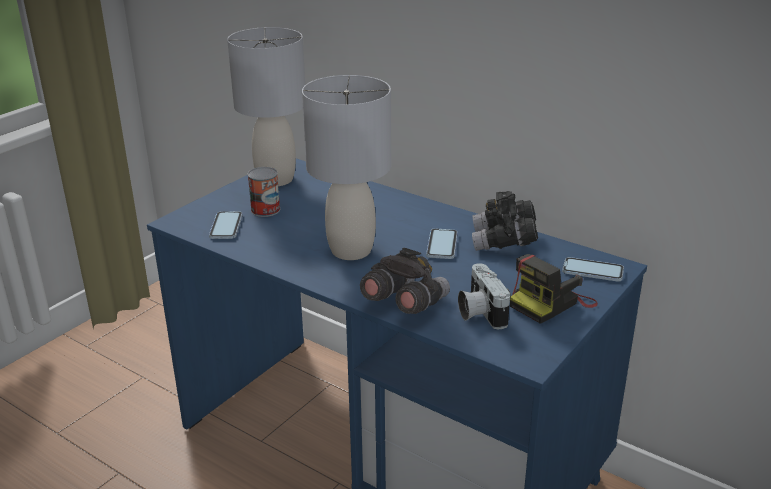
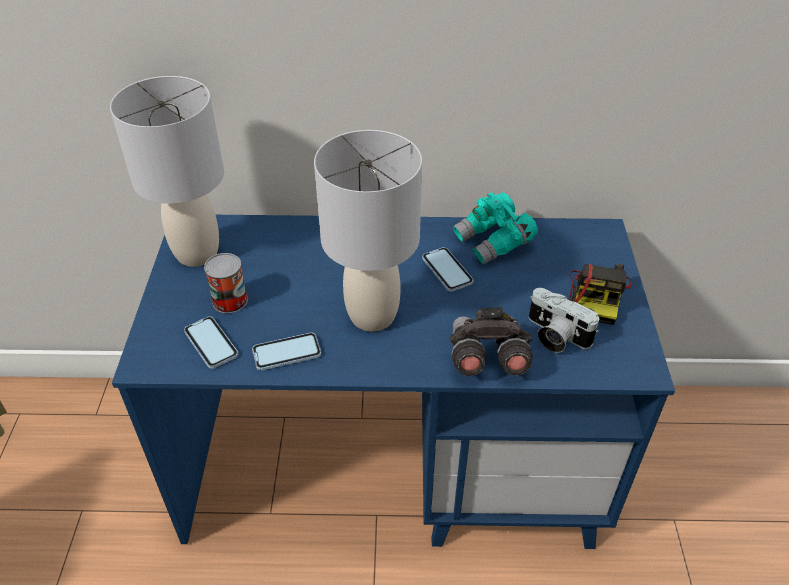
camera: 35 degrees left, 15 degrees up
(504, 242) = (494, 242): black binoculars -> turquoise binoculars
(592, 271) = (592, 245): phone -> phone (287, 353)

